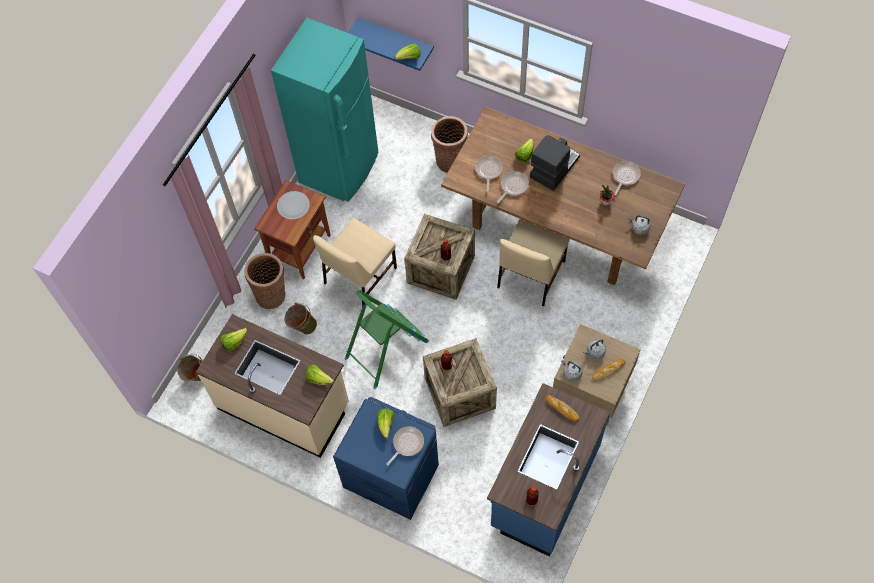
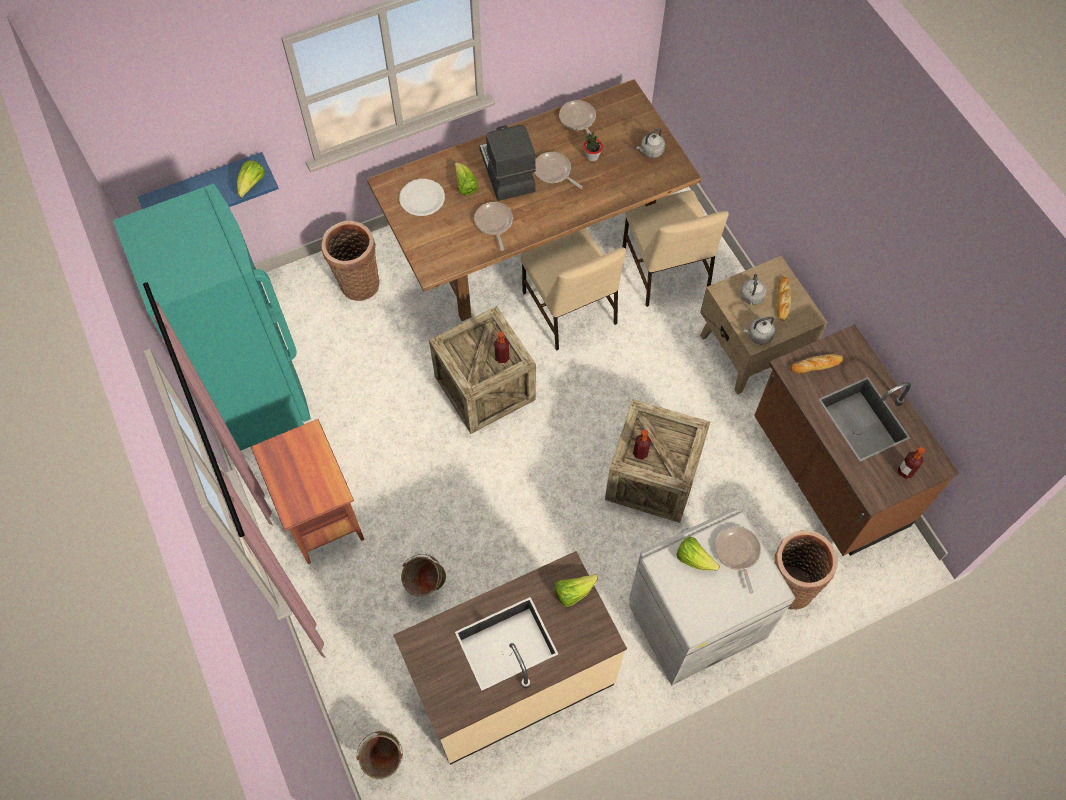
camera: 55 degrees left, 0 degrees up
(234, 342) = (437, 659): lettuce -> none
(271, 294) = (350, 589): basket -> basket (790, 584)
(293, 206) = (296, 462): white plate -> white plate (422, 198)
(359, 276) = (416, 477): beige chair -> beige chair (665, 270)
(387, 349) = (535, 512): green step ladder -> none
(392, 472) = (693, 617): blue washing machine -> white washing machine
(488, 171) = (452, 232): frying pan -> frying pan (554, 172)
(543, 487) = (827, 474): blue counter -> brown counter

